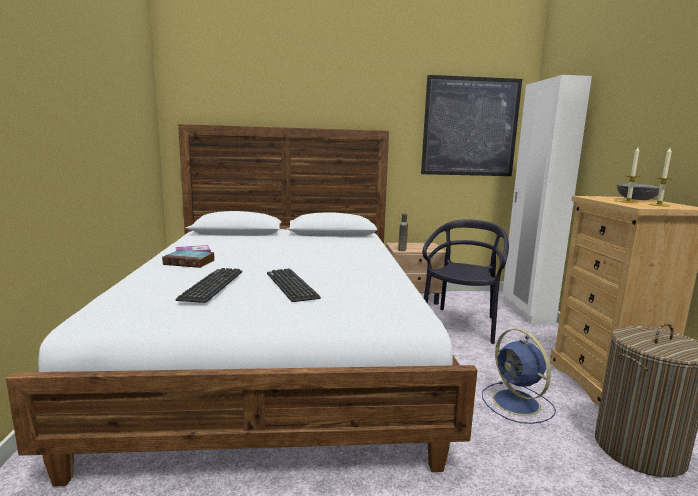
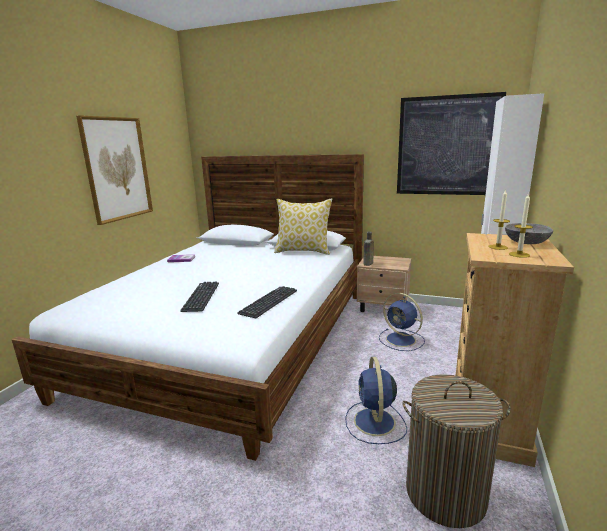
camera: 25 degrees right, 5 degrees up
(97, 123) = (117, 169): none -> picture
(190, 262) = (166, 269): book -> none
(212, 285) = (149, 291): keyboard -> keyboard (269, 302)
(337, 237) = (303, 251): none -> pillow
(461, 325) = (402, 340): black chair -> blue fan

